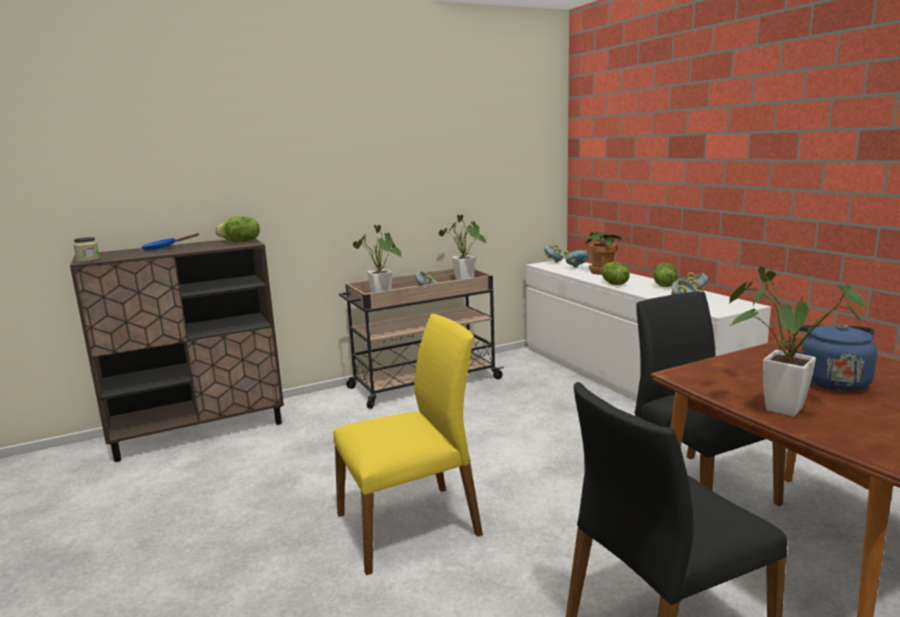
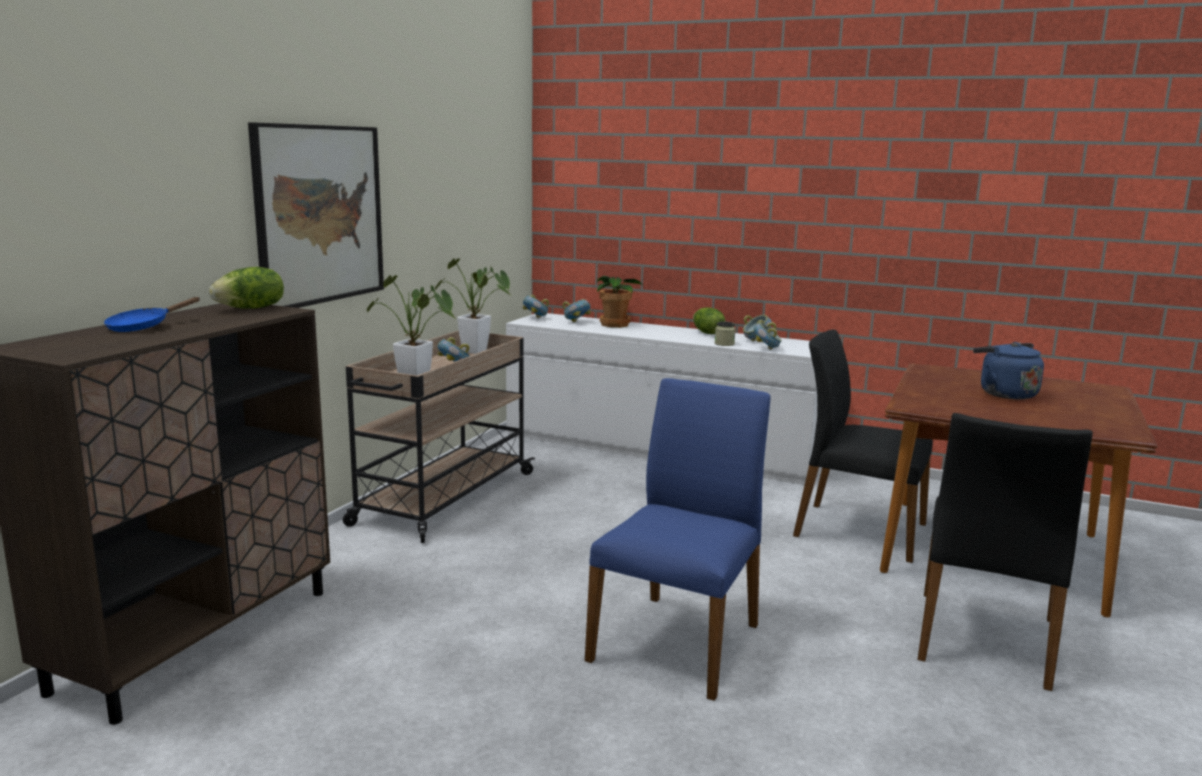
camera: 40 degrees left, 0 degrees up
(88, 260) = (65, 355): jar -> jar (724, 344)
(331, 184) = (319, 214): none -> picture
(410, 525) = (678, 641): yellow chair -> blue chair
(613, 284) = (656, 336): lettuce -> none
(774, 407) = (1014, 417): potted plant -> none

